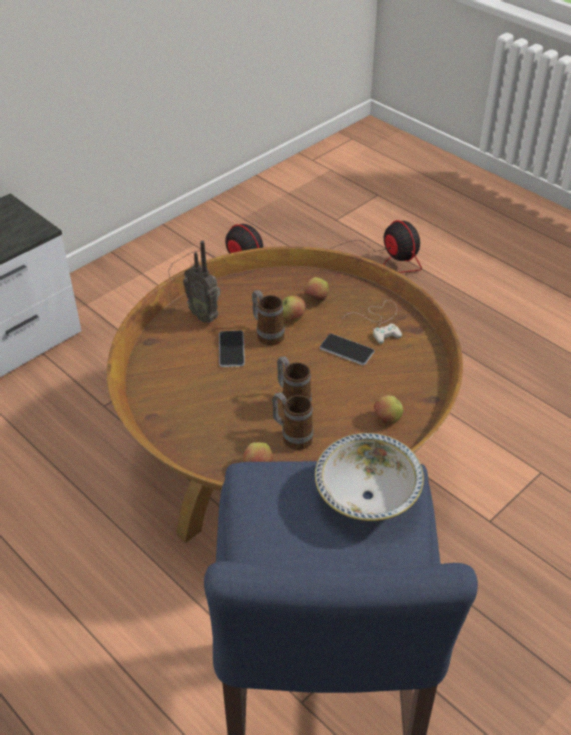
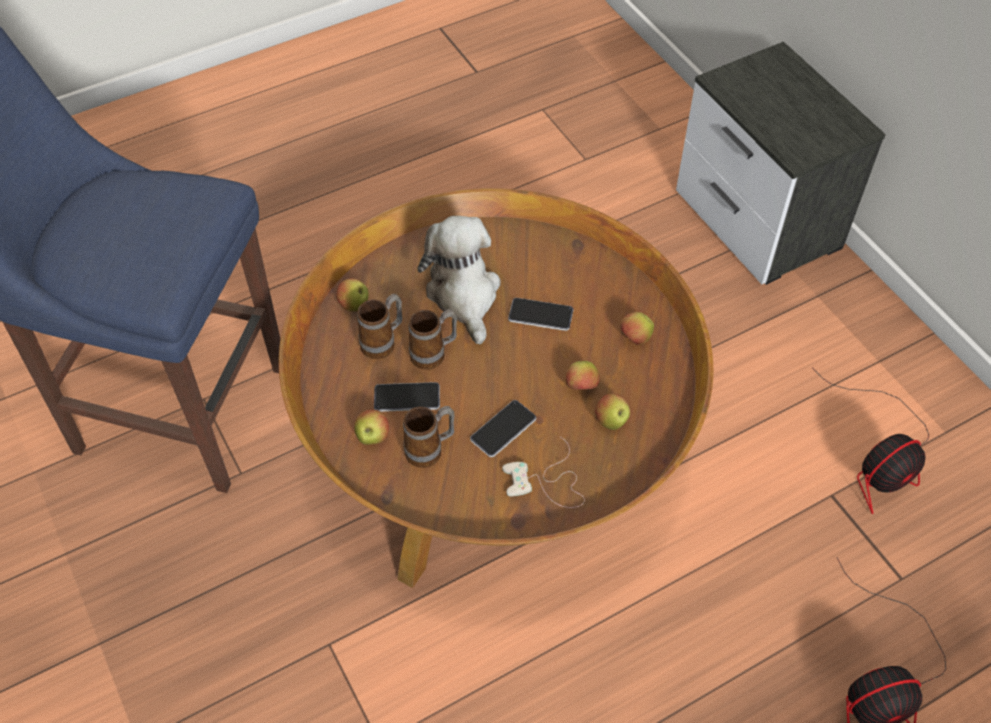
camera: 105 degrees right, 10 degrees up
(205, 315) = (610, 301): radio -> none
(224, 397) = (464, 295): none -> plush toy
(238, 298) = (635, 338): none -> apple
(267, 334) = (558, 354): mug -> mug (430, 450)
(341, 408) = (407, 398): none -> phone
(367, 497) = (145, 261): bowl -> none

